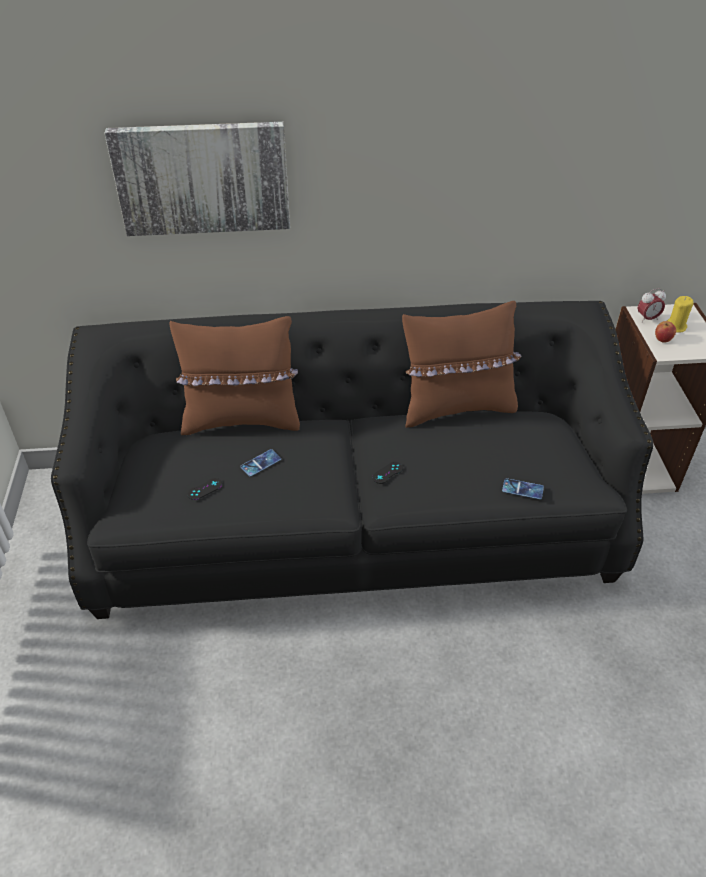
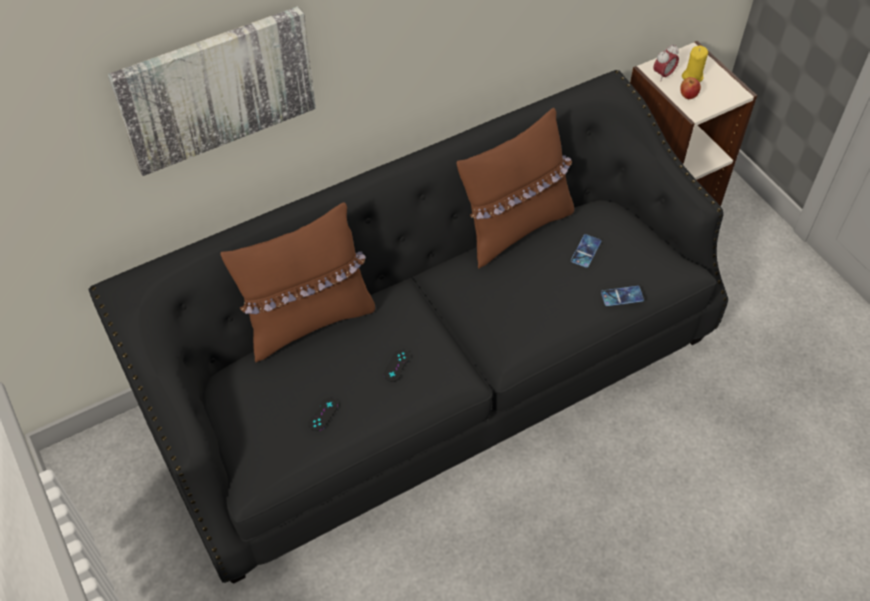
camera: 25 degrees left, 10 degrees up
(261, 463) = (361, 363): phone -> phone (586, 251)
(387, 473) = (490, 326): black game controller -> black game controller (397, 366)

